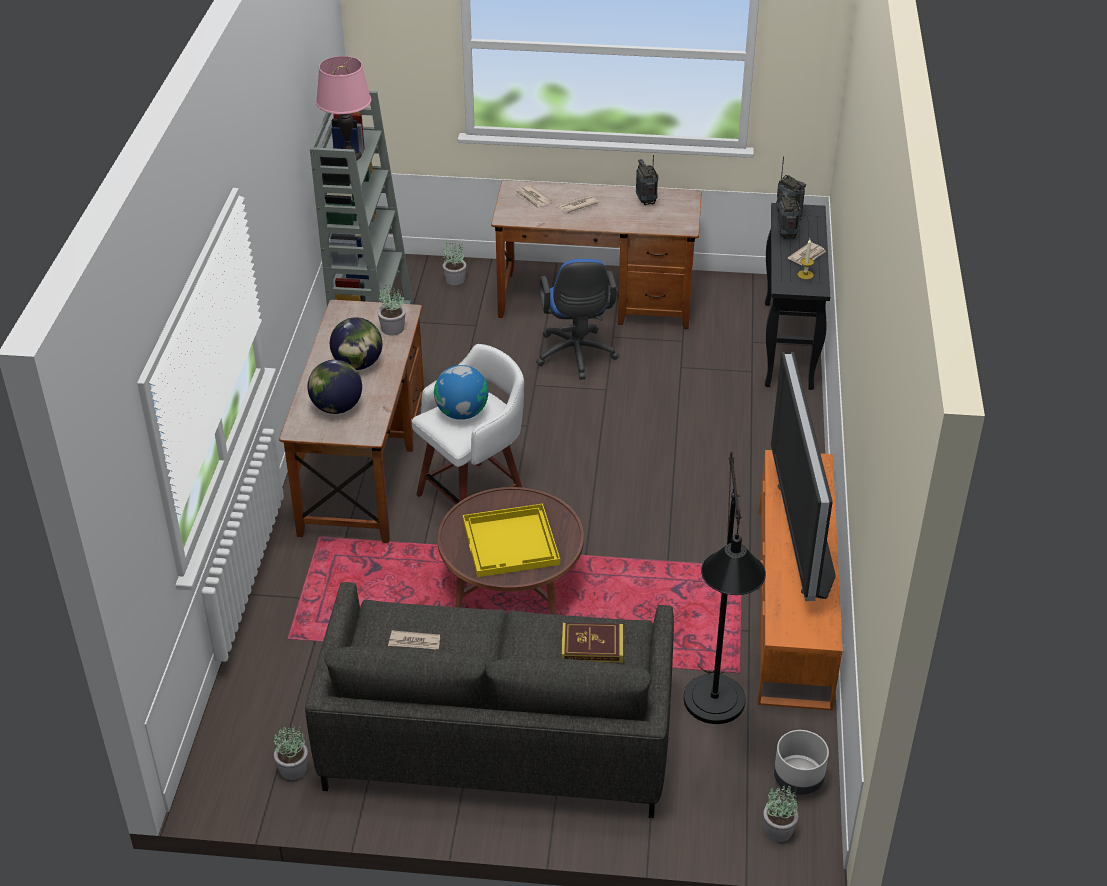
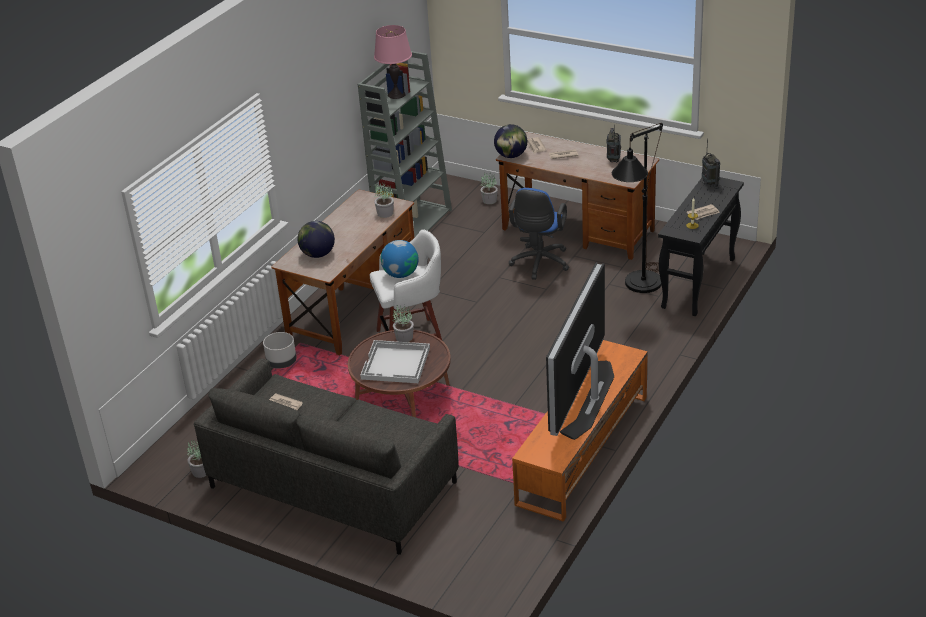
camera: 25 degrees right, 5 degrees down
(358, 364) = (348, 231): globe -> globe (511, 156)
(511, 543) = (396, 364): yellow tray -> white tray
(592, 646) = (392, 430): book -> none
(714, 714) = (481, 504): black floor lamp -> black floor lamp (639, 288)
(778, 829) = (476, 582): potted plant -> potted plant (404, 337)
(786, 235) = (698, 197): radio -> none
(798, 779) = (510, 556): grey planter -> grey planter (282, 363)

